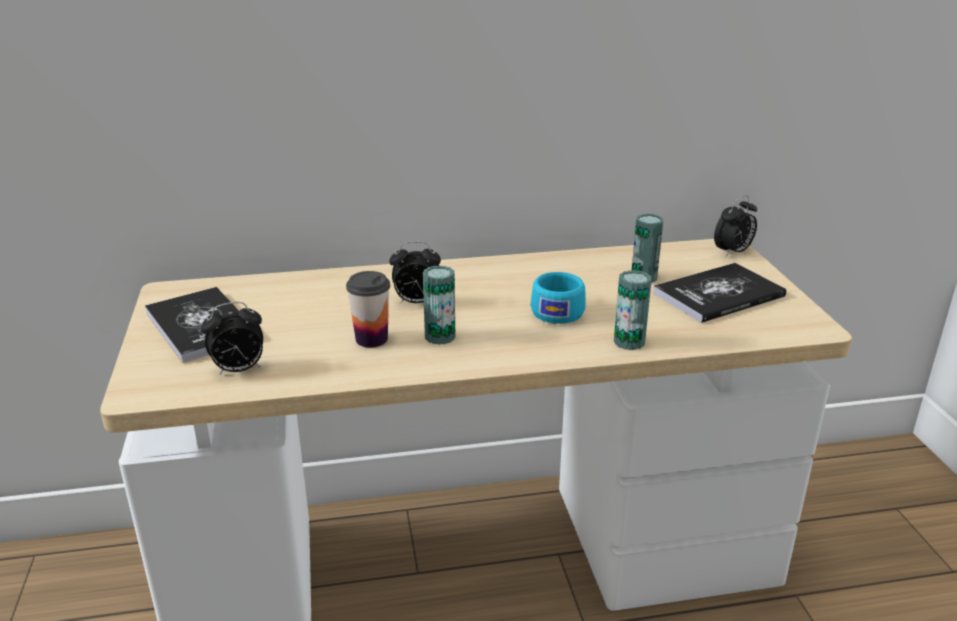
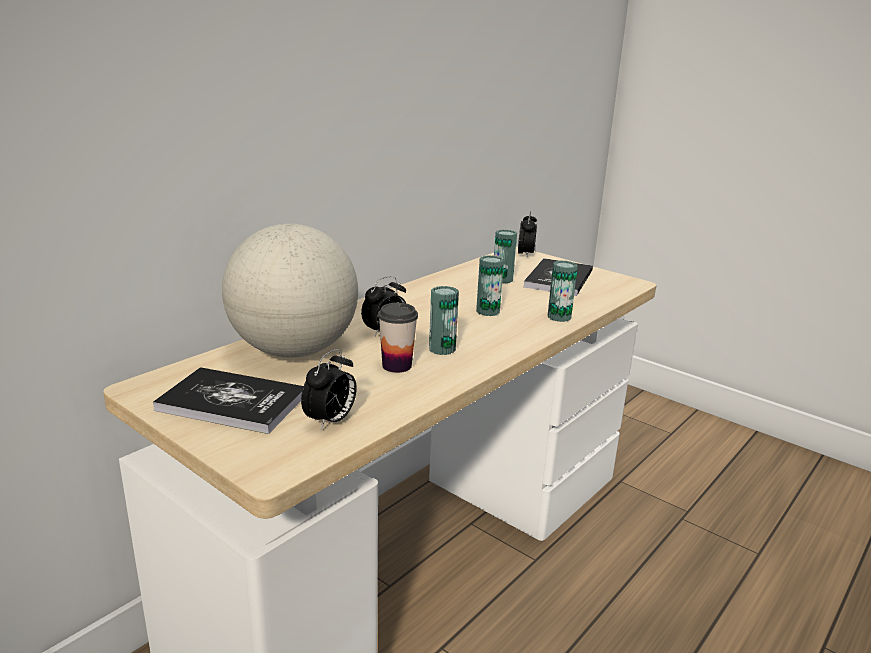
camera: 40 degrees left, 5 degrees down
(314, 295) = (293, 351): none -> globe
(558, 310) = (487, 311): turquoise cup -> can

